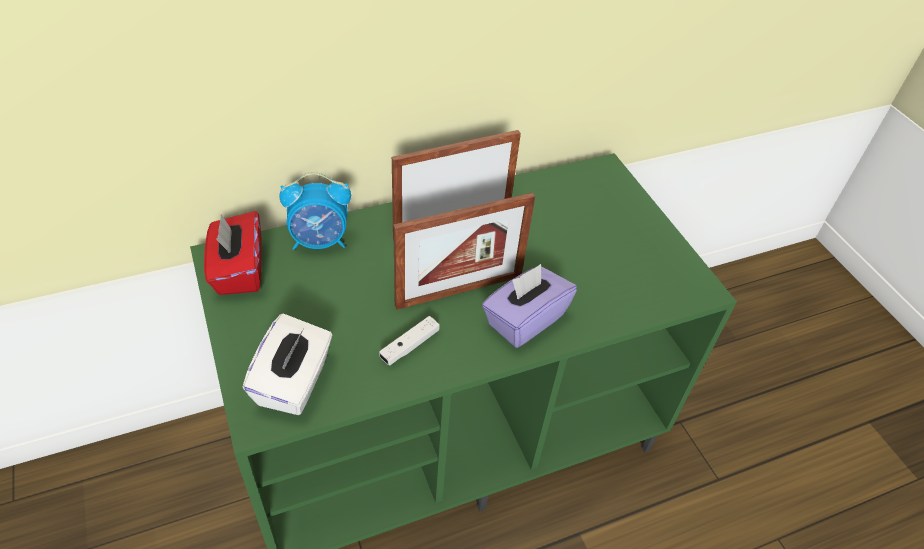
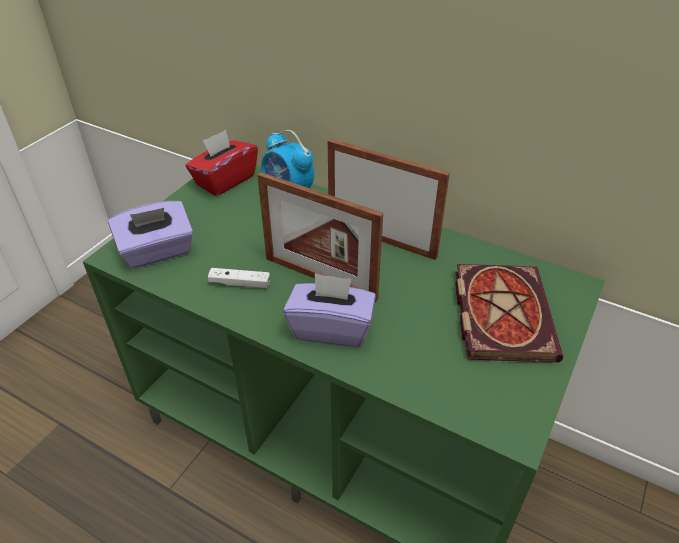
camera: 55 degrees right, 5 degrees down
(294, 382) = (157, 252): white tissue box -> purple tissue box
(596, 221) = (499, 312): none -> book

